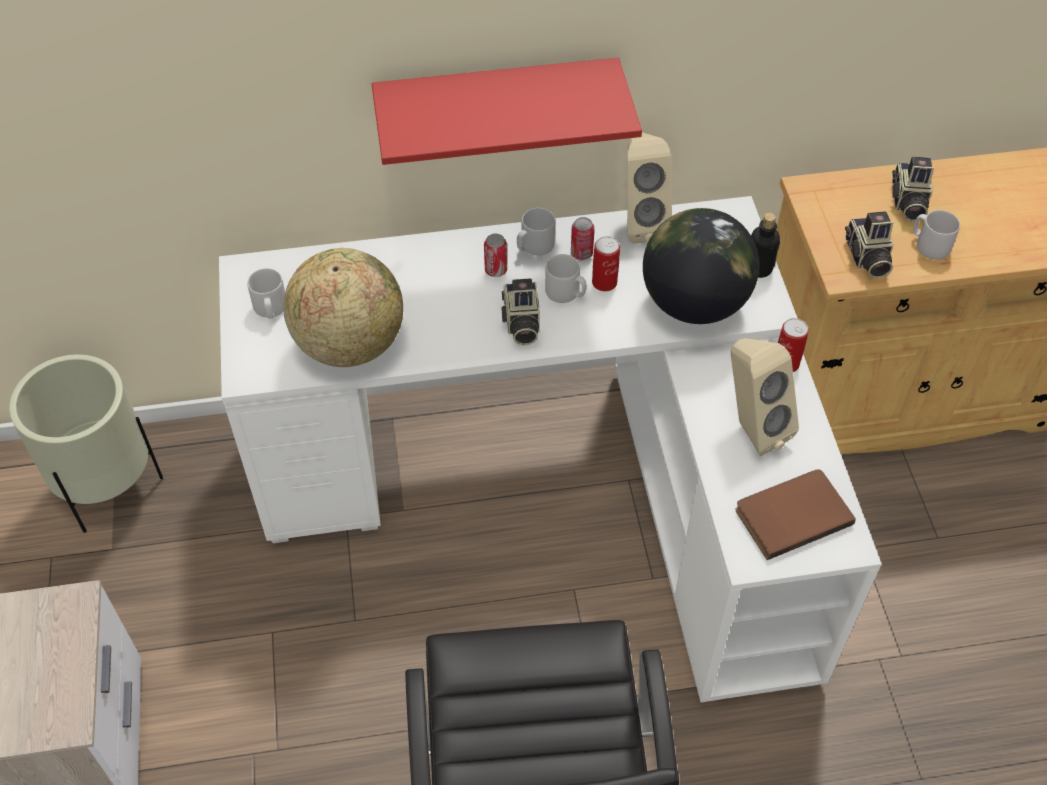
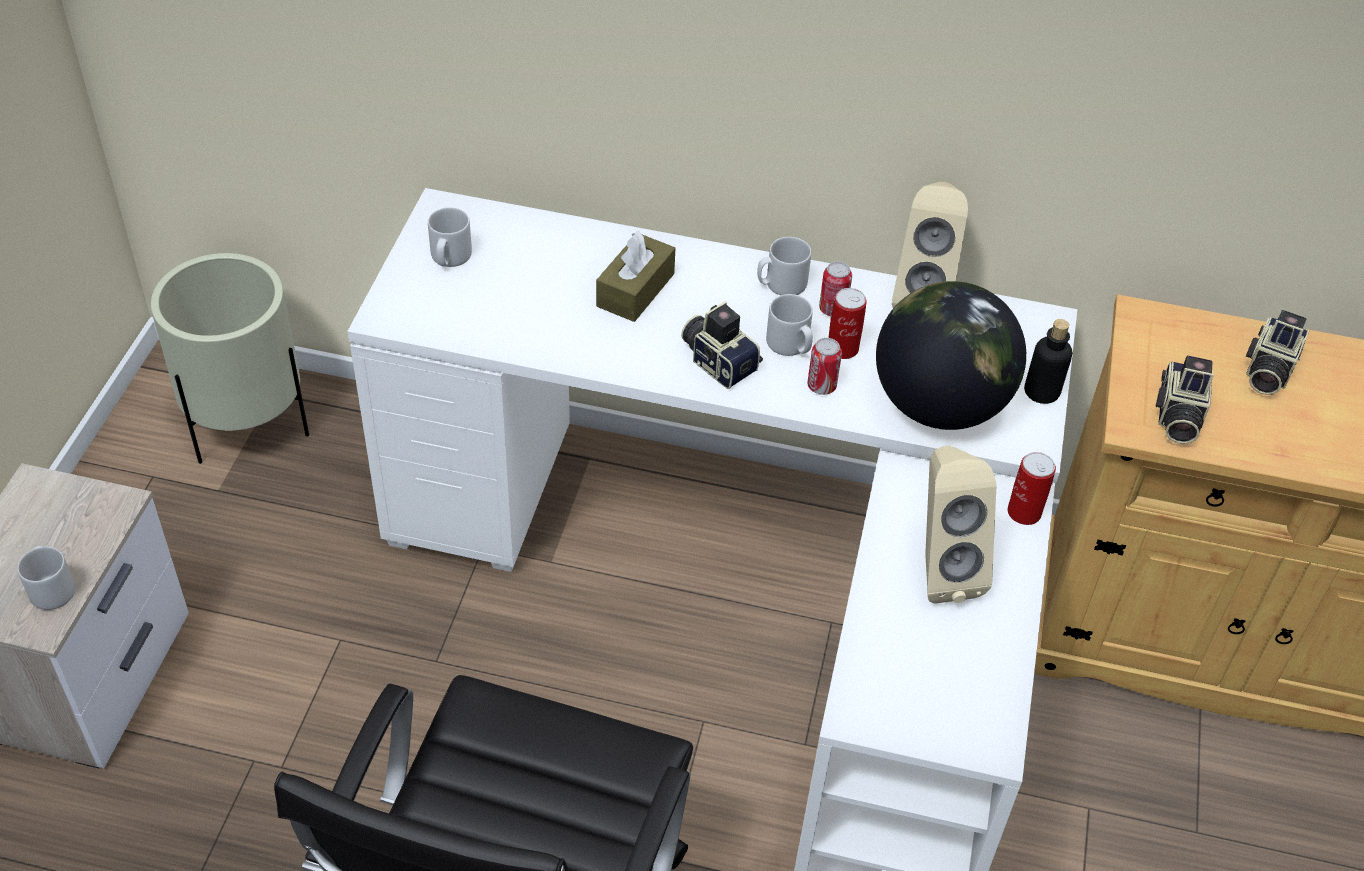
camera: 20 degrees right, 5 degrees down
(349, 344) = (514, 321): globe -> none
(428, 287) = (635, 290): none -> brown tissue box
(496, 270) = (722, 296): can -> can (821, 386)
(497, 106) = (772, 96): red shelf -> none
(521, 323) = (719, 361): camera -> camera turned 120 degrees clockwise
(791, 513) = (937, 682): brown book -> none
(929, 245) = (1268, 428): grey mug -> grey mug (51, 588)

